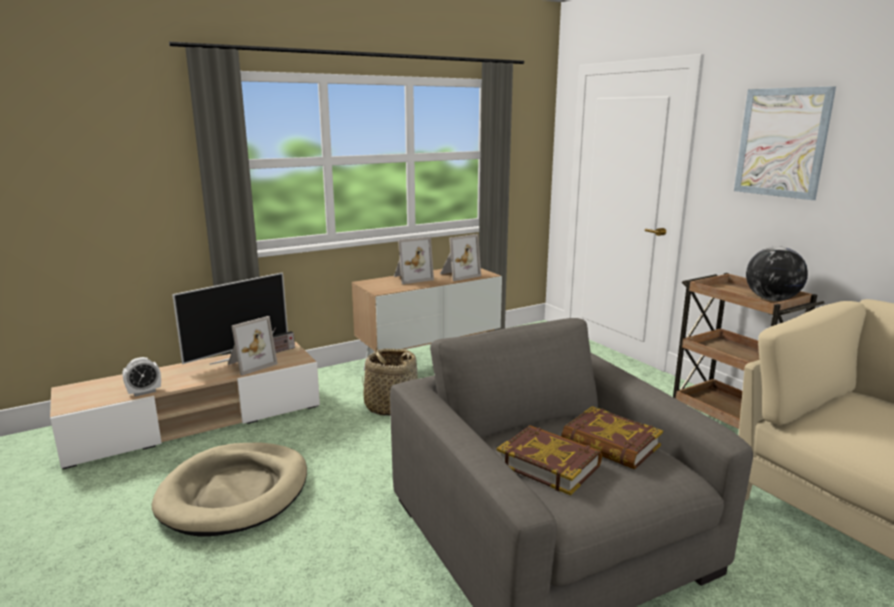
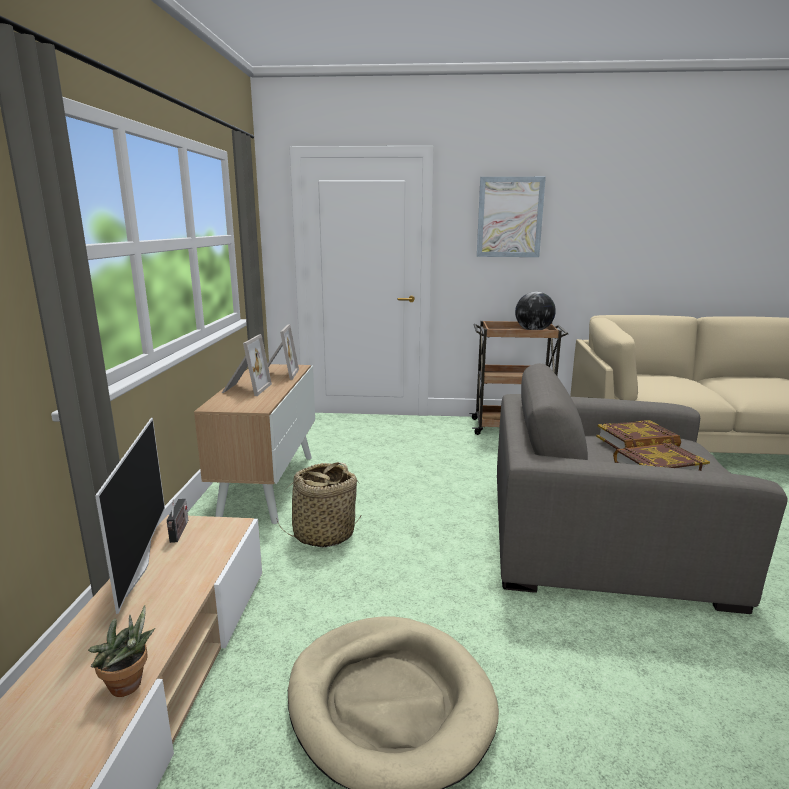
camera: 55 degrees left, 0 degrees up
(144, 392) = (129, 687): alarm clock -> potted plant
(250, 364) = (186, 563): picture frame -> none

